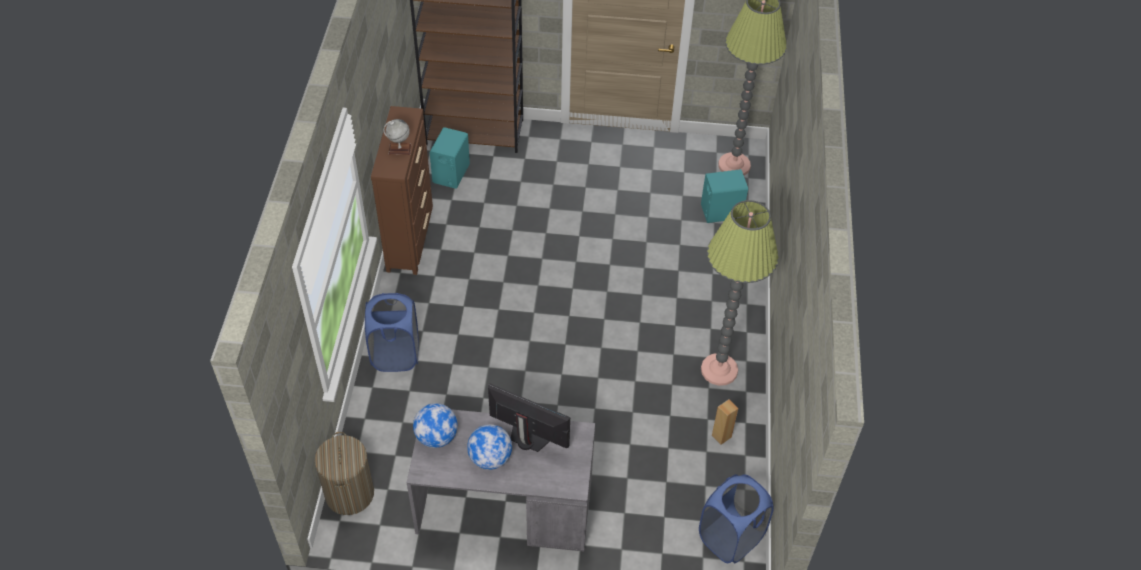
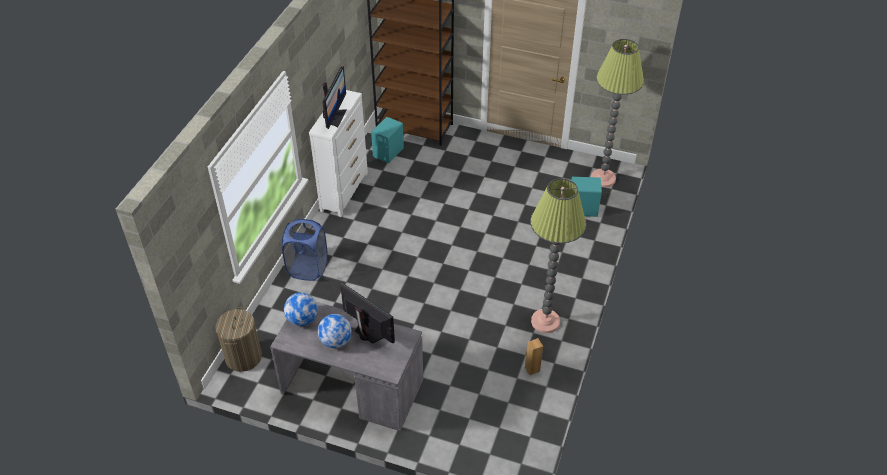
camera: 15 degrees right, 5 degrees down
(399, 149) = (335, 117): globe -> monitor
(410, 237) = (344, 191): brown dresser -> white dresser
(730, 538) = (516, 444): blue laundry basket -> none

